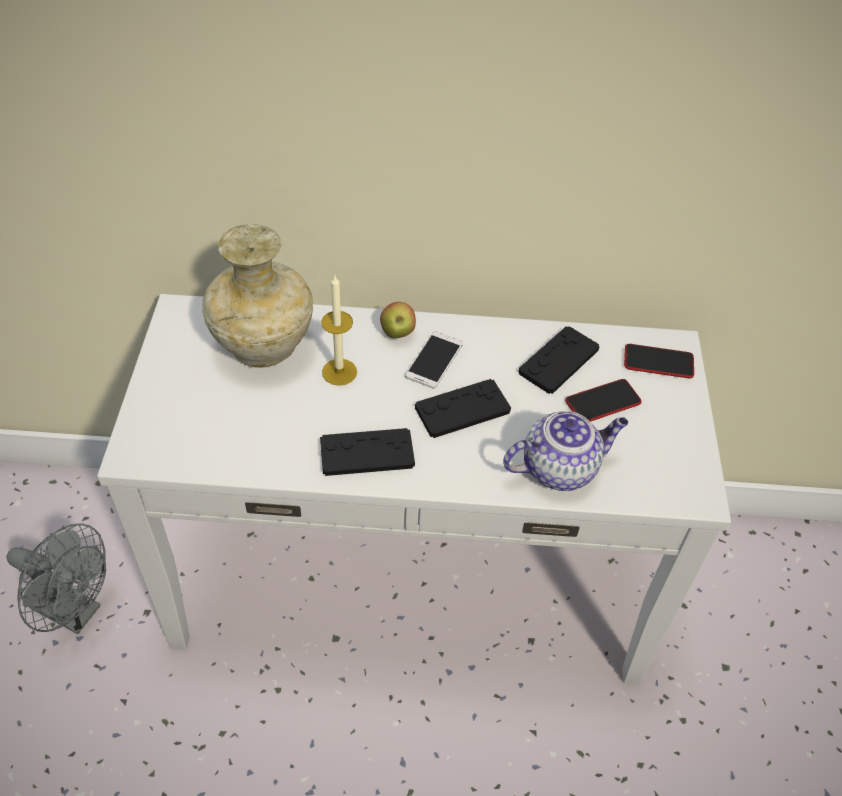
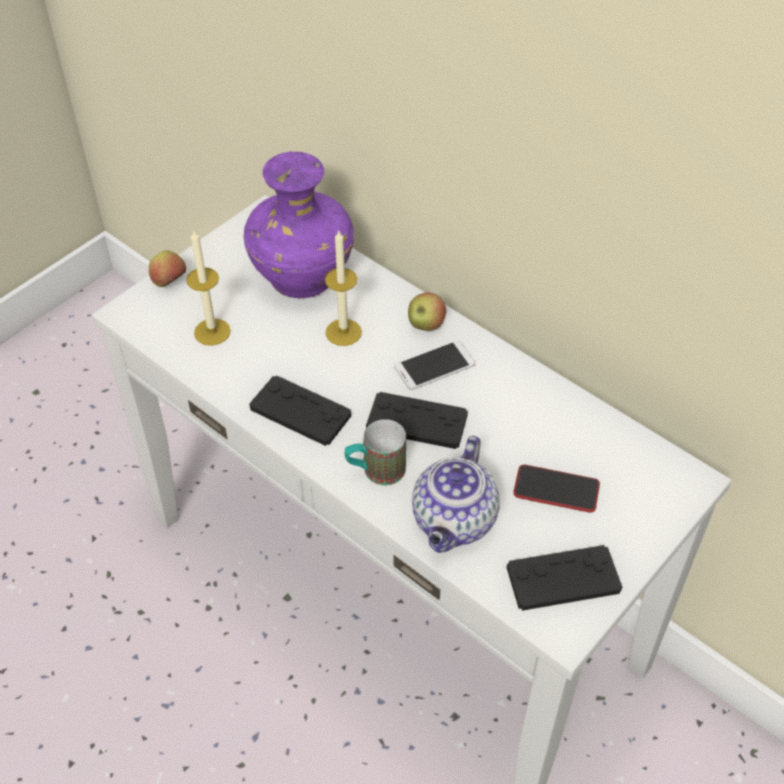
camera: 40 degrees right, 0 degrees up
(75, 611) = (114, 447): grey fan -> none
(147, 409) = (169, 283): none -> apple
(228, 430) = (212, 332): none -> candle
(262, 347) = (301, 279): beige vase -> purple vase
(469, 465) = (375, 471): none -> mug
(558, 361) = (551, 429): black game controller -> black game controller (563, 579)
(560, 467) = (454, 522): teapot -> teapot turned 90 degrees clockwise
(658, 362) = (653, 485): phone -> none

